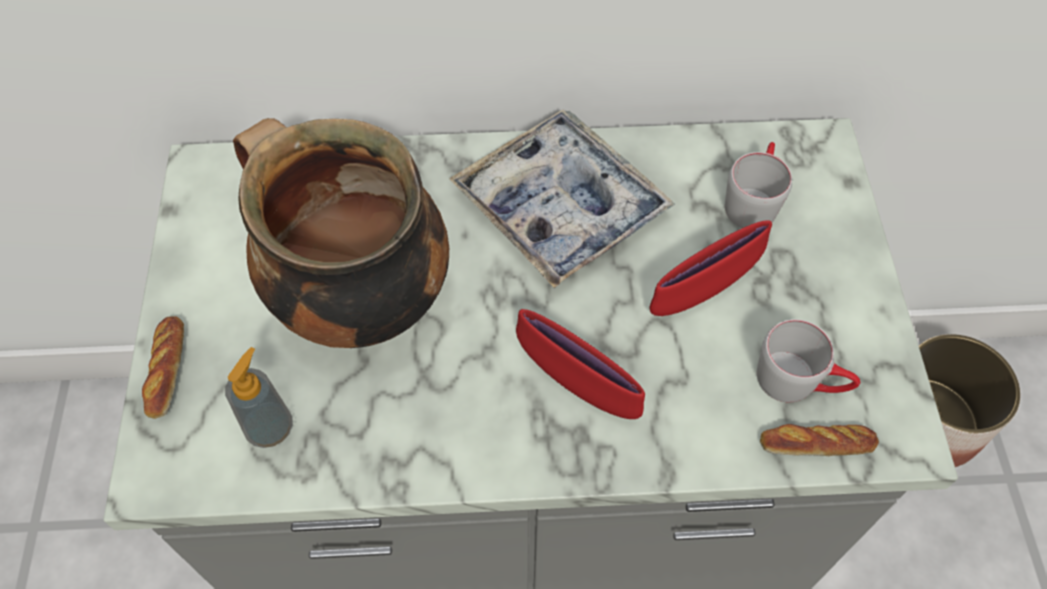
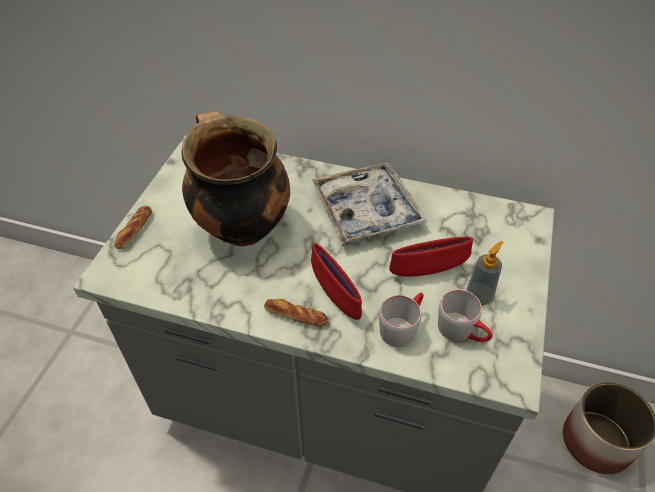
camera: 20 degrees right, 10 degrees down
(270, 428) = (169, 270): soap dispenser -> soap dispenser (479, 296)
(752, 199) = (476, 234): grey mug -> grey mug (402, 326)
(816, 444) = (458, 366): bread -> bread (295, 315)

